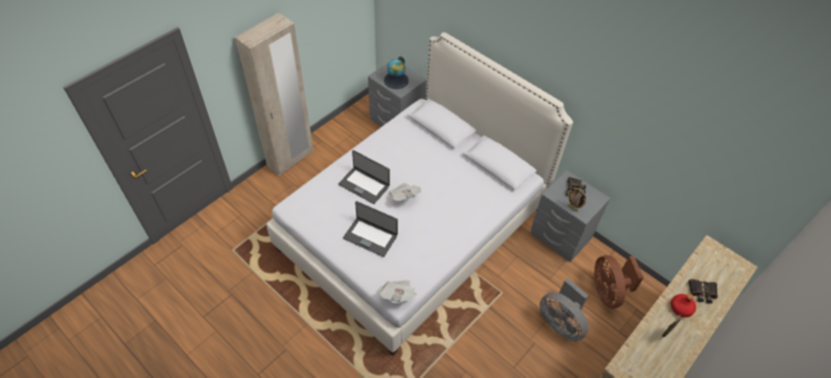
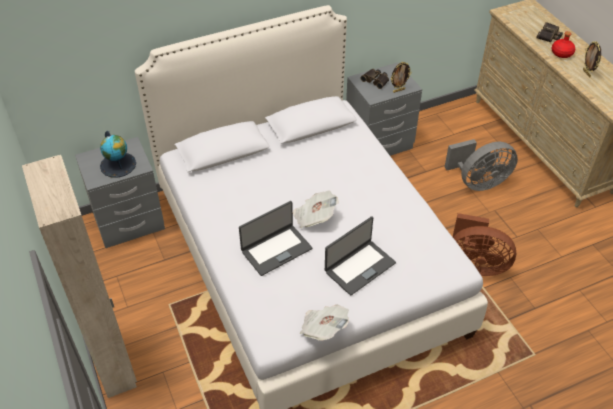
camera: 65 degrees left, 5 degrees down
(398, 295) = (453, 266): newspaper -> newspaper (323, 328)
(608, 291) = (456, 136): brown fan -> brown fan (475, 264)

